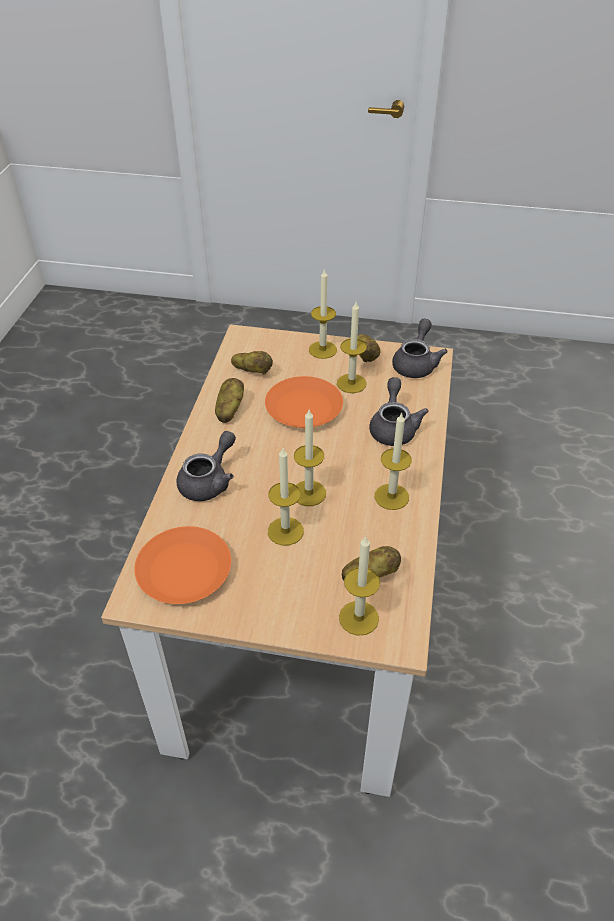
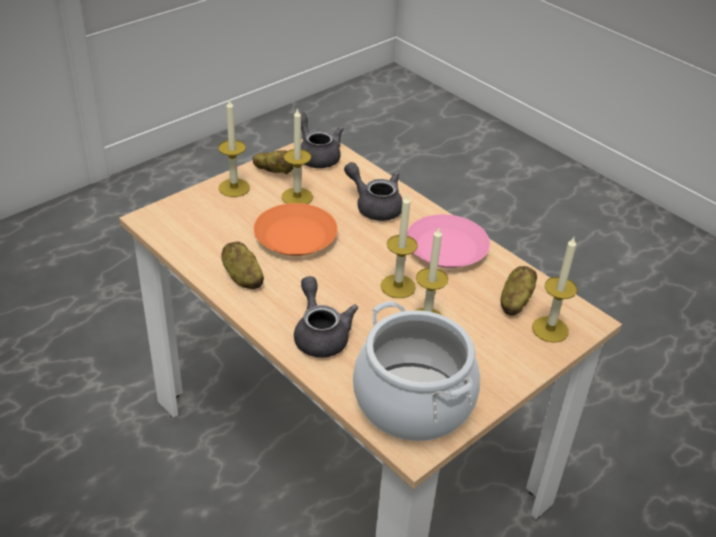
camera: 55 degrees left, 5 degrees down
(185, 572) = (413, 401): orange plate -> cooking pot
(253, 371) = (208, 238): potato -> none
(391, 496) = (447, 248): candle -> pink plate

